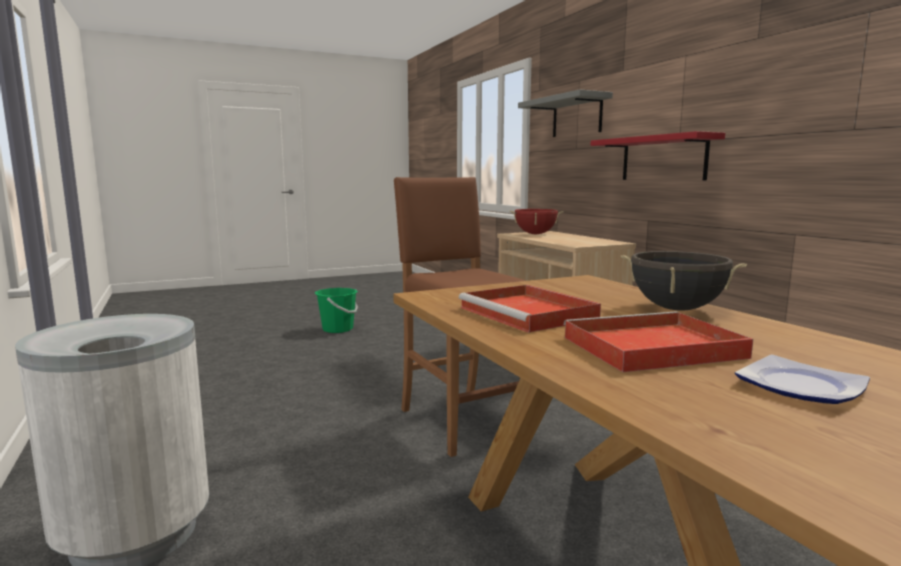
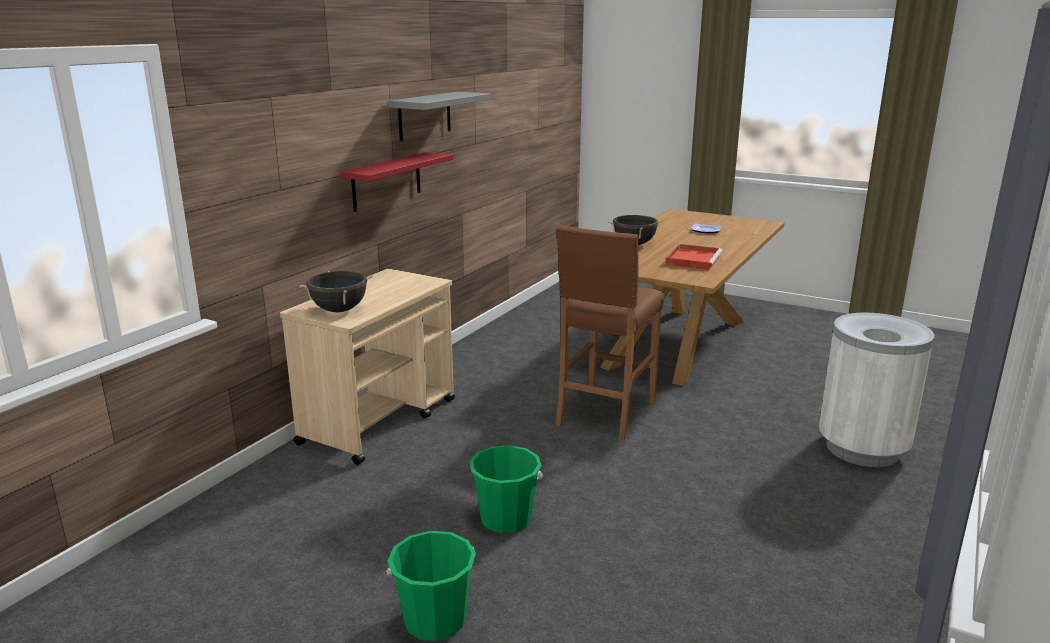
camera: 125 degrees left, 10 degrees up
(379, 353) = (506, 519): none -> green bucket
(535, 234) = (339, 310): red cooking pot -> black cooking pot
(577, 116) = (280, 147): grey shelf -> grey shelf (424, 116)
(649, 348) = (702, 242): red tray -> none

